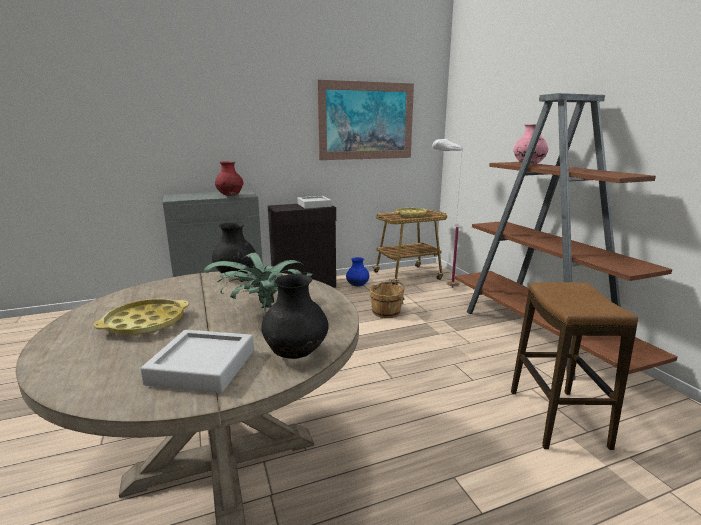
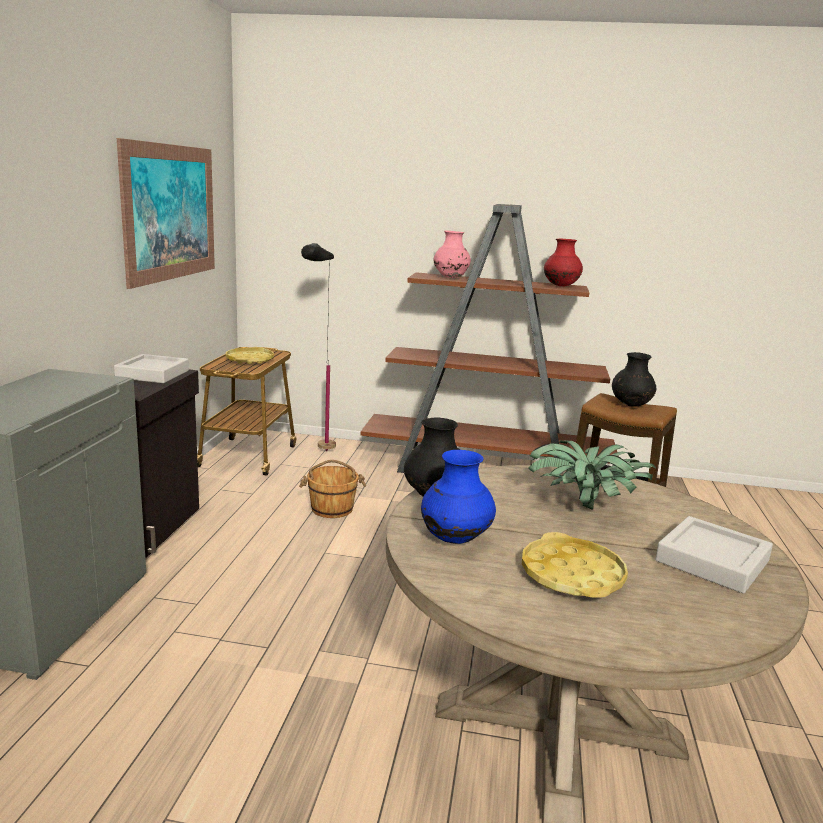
camera: 60 degrees left, 0 degrees up
(230, 195) = (78, 388): red vase -> red vase (561, 286)
(296, 353) = (700, 518): black vase -> black vase (630, 405)
(357, 285) = (221, 494): blue vase -> blue vase (455, 539)
(441, 288) = (318, 456): white floor lamp -> black floor lamp

